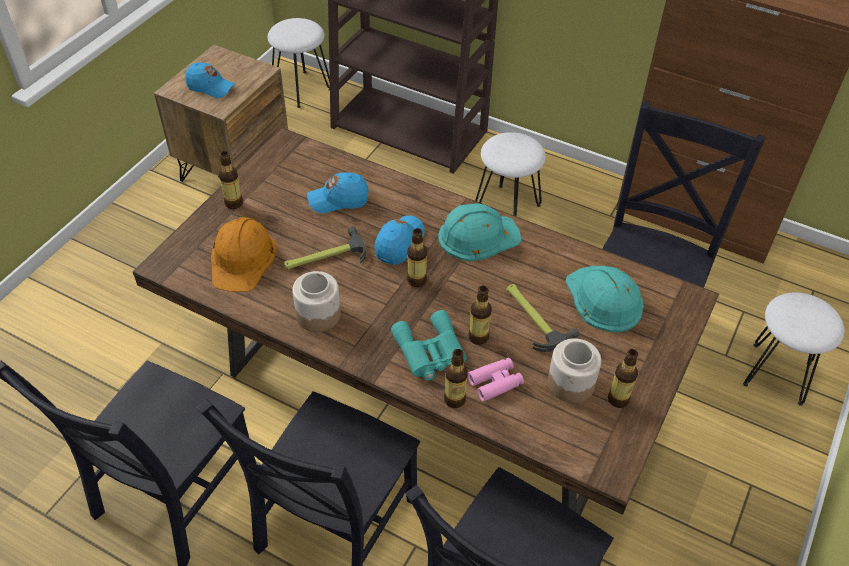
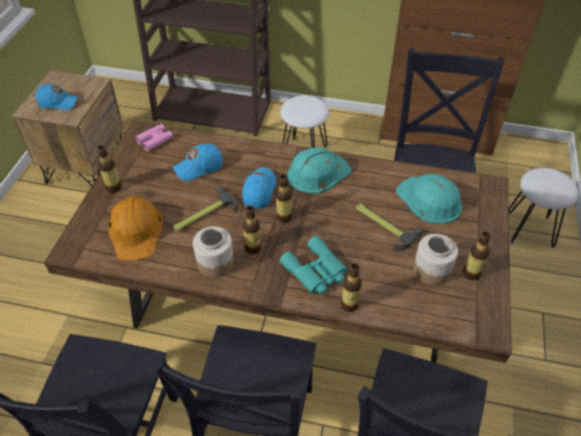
camera: 15 degrees left, 0 degrees up
(301, 88) = (121, 96): white stool -> none
(478, 337) = (348, 250): bottle -> bottle (253, 248)
(495, 382) = (375, 283): pink binoculars -> pink binoculars (155, 140)

